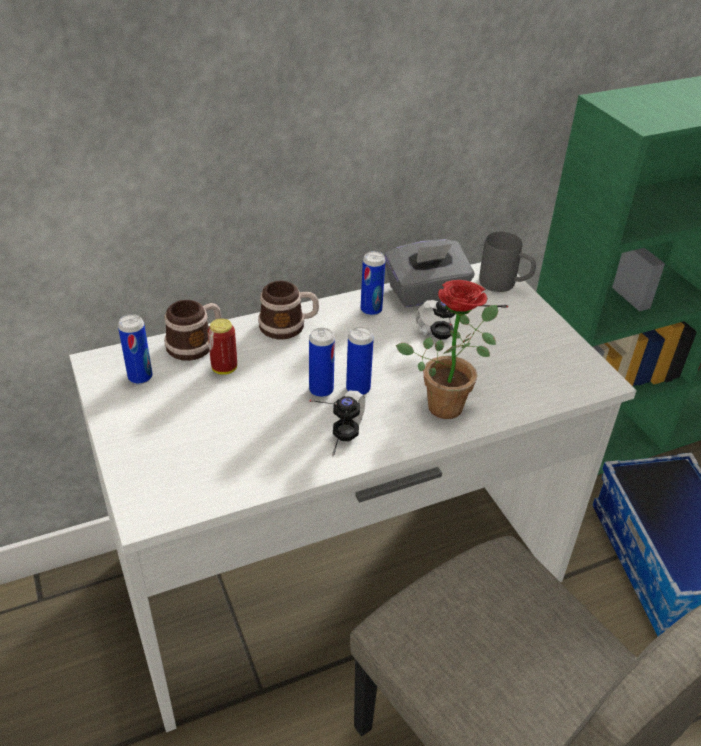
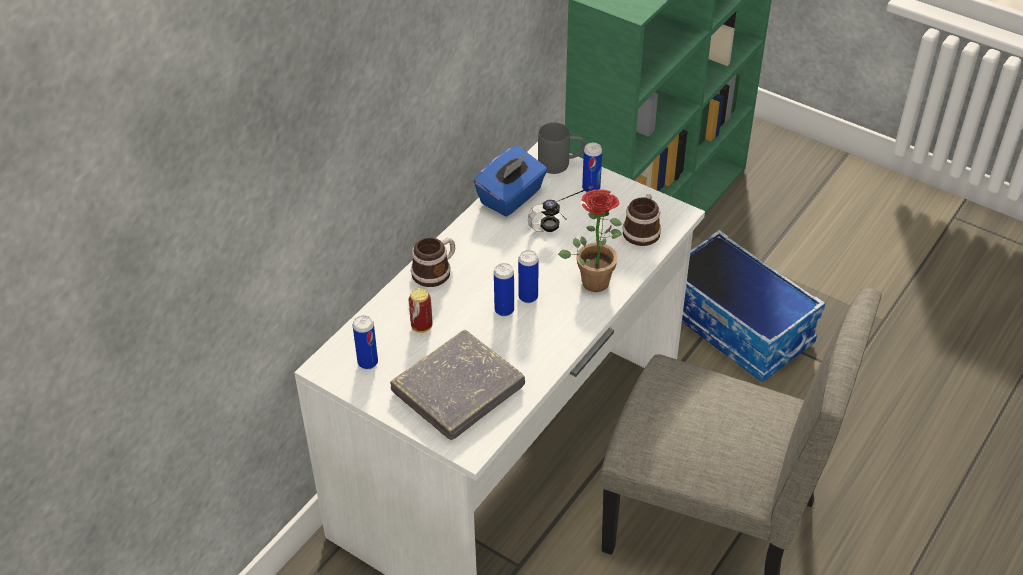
camera: 30 degrees left, 5 degrees up
(196, 344) = (381, 318): mug -> mug (642, 230)
(196, 446) = (458, 390): none -> grey book
(330, 444) = (544, 345): headphones -> none
(371, 310) = (483, 230): can -> can (591, 188)
(426, 294) = (511, 197): grey tissue box -> blue tissue box

